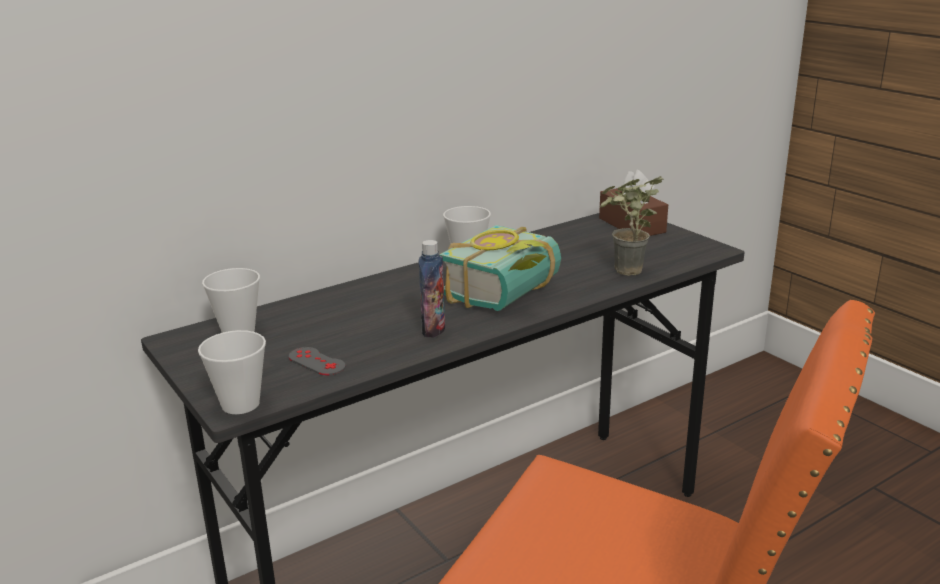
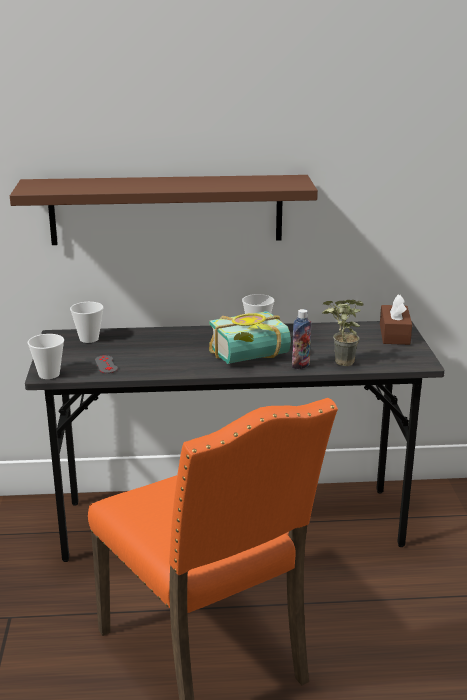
camera: 30 degrees right, 0 degrees up
(317, 97) = (166, 210): none -> brown shelf
(433, 330) = (183, 365): bottle -> bottle (300, 365)

